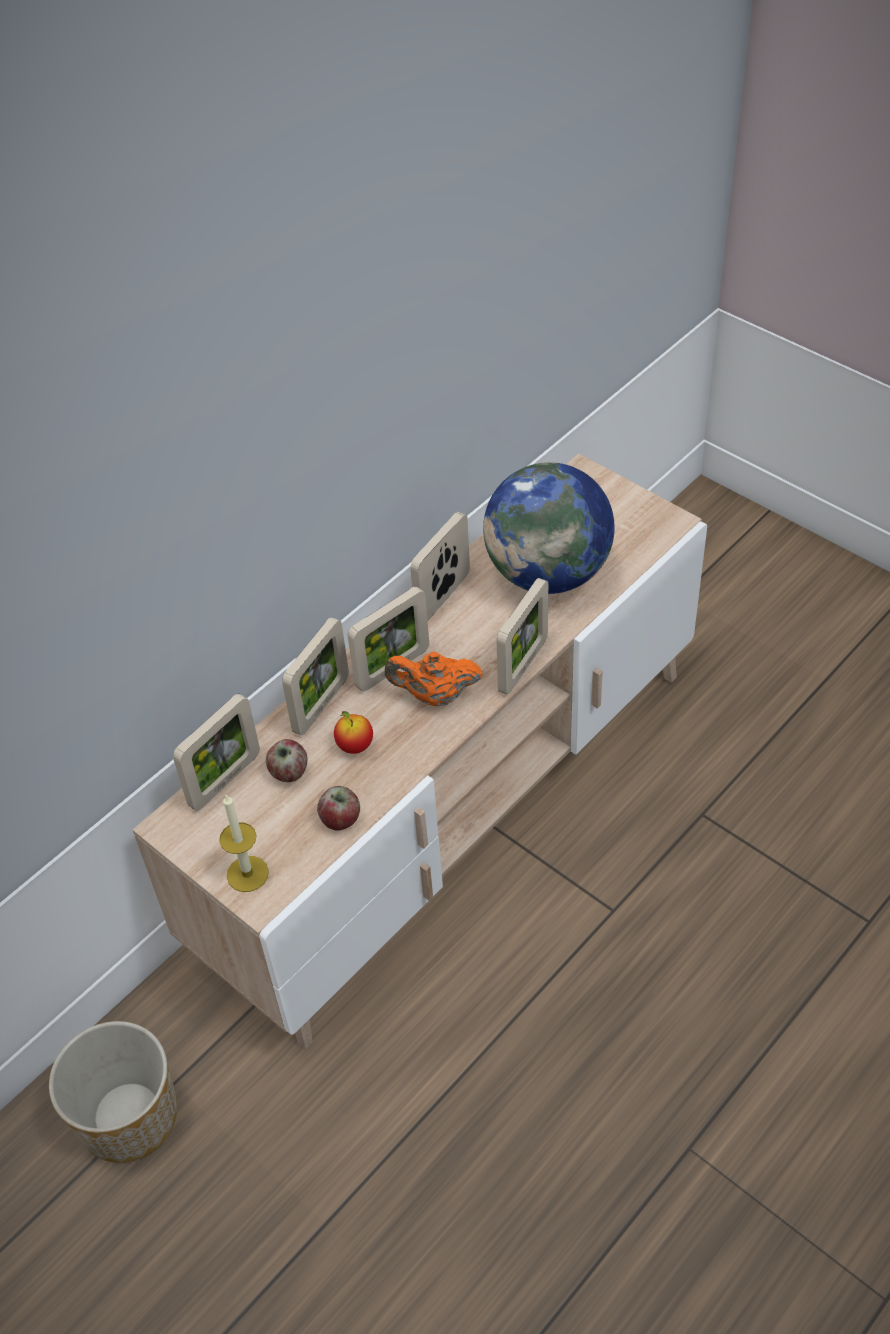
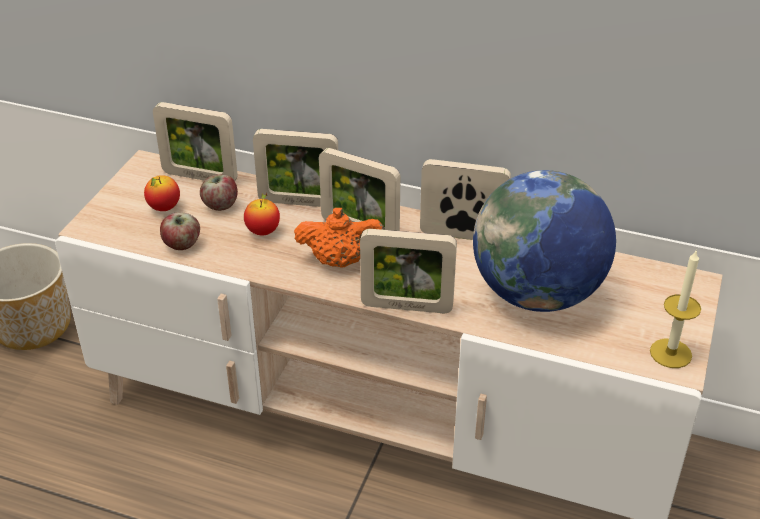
camera: 65 degrees right, 10 degrees down
(247, 874) = (112, 213): candle -> candle (670, 353)
(265, 823) = (164, 208): none -> apple
(435, 696) = (341, 261): orange teapot -> orange teapot turned 120 degrees clockwise

